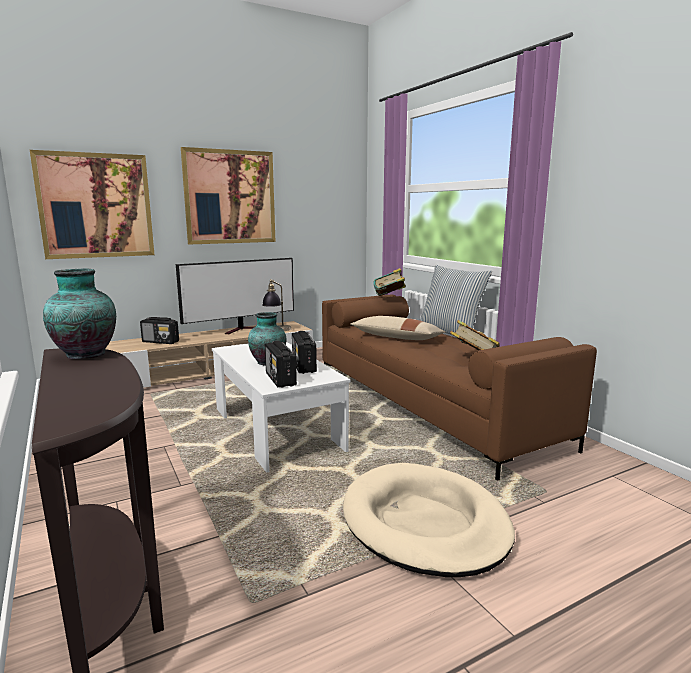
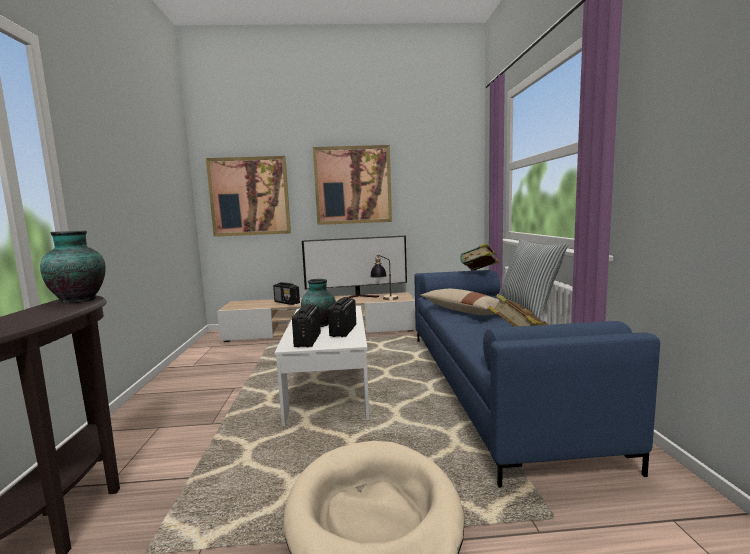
camera: 25 degrees right, 5 degrees down
(429, 405) = (493, 386): brown sofa -> blue sofa

